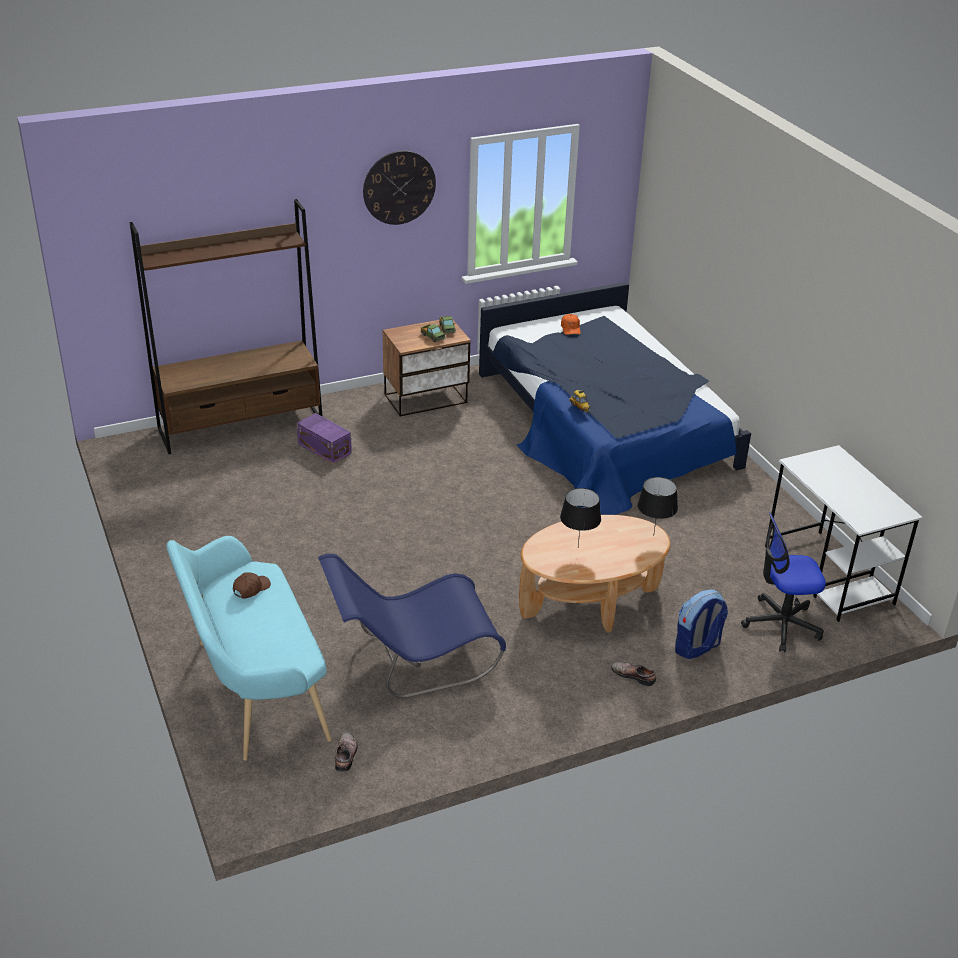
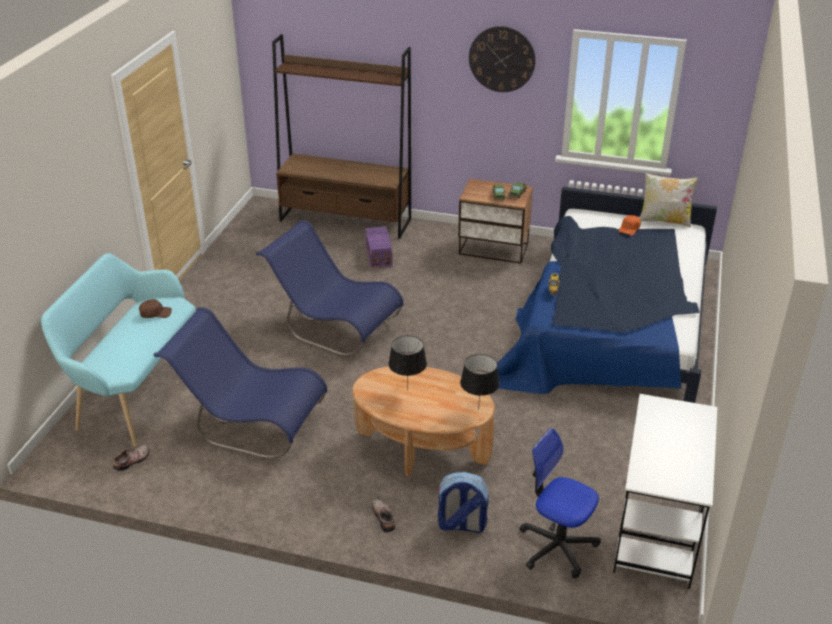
camera: 40 degrees right, 0 degrees up
(371, 535) = (333, 326): none -> blue chair
(585, 311) = (664, 220): none -> pillow

